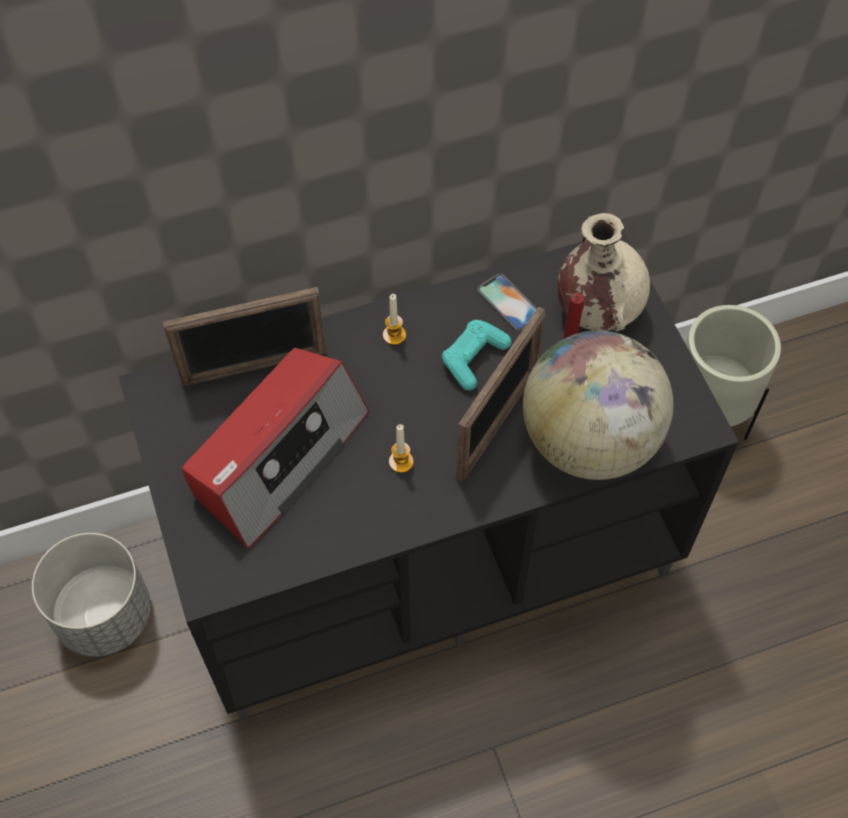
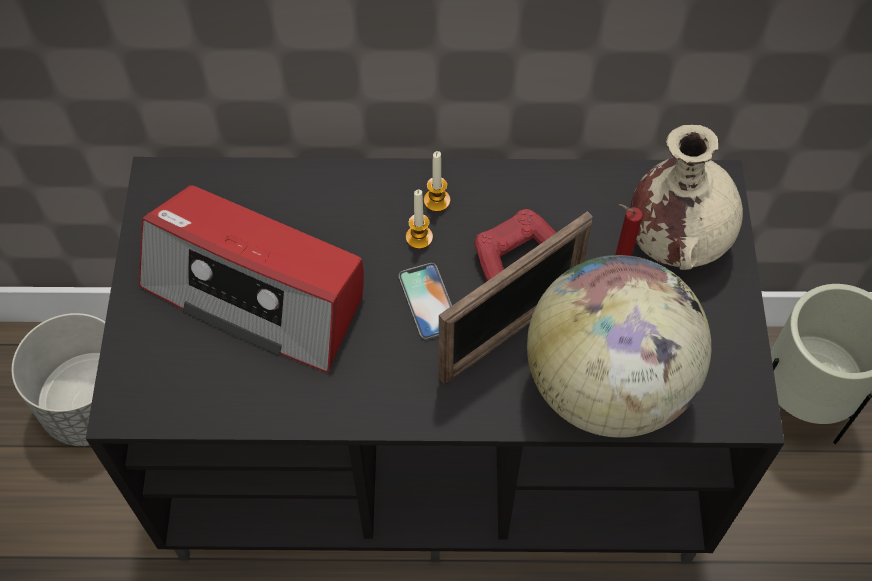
camera: 20 degrees right, 0 degrees up
(254, 367) = (274, 189): picture frame -> none
(278, 456) = (257, 292): radio -> radio turned 60 degrees clockwise
(401, 462) = (386, 340): candle -> candle (419, 237)
(473, 358) = (513, 252): turquoise game controller -> red game controller
(509, 303) = (578, 203): phone -> phone (428, 301)

